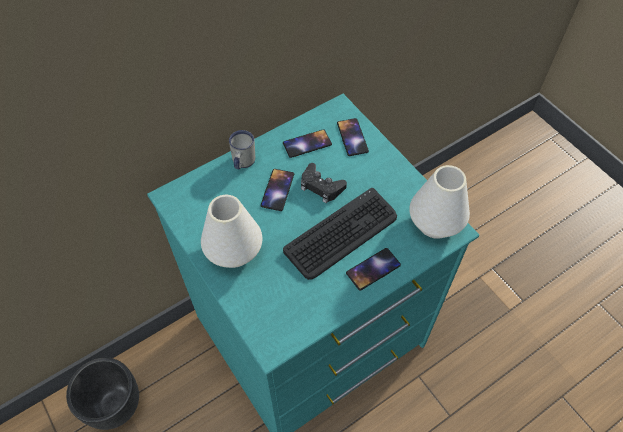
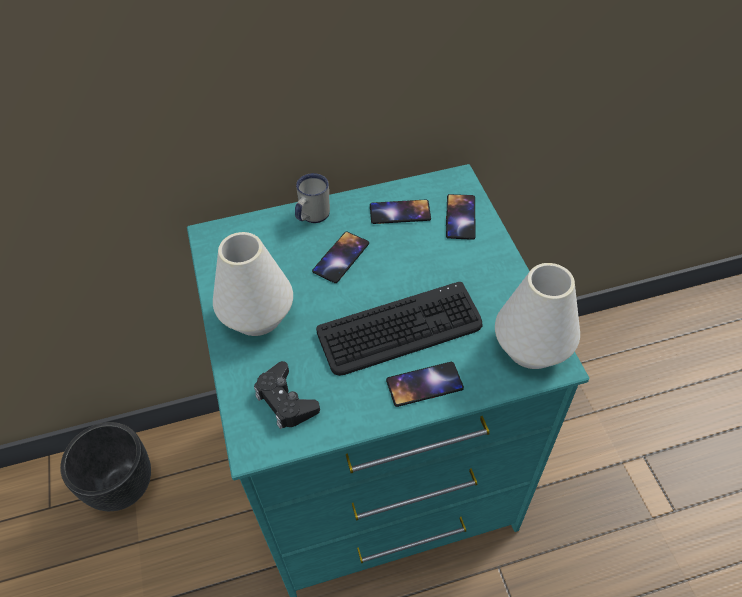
camera: 20 degrees right, 5 degrees down
(321, 186) = (397, 266): black game controller -> black game controller (285, 400)

